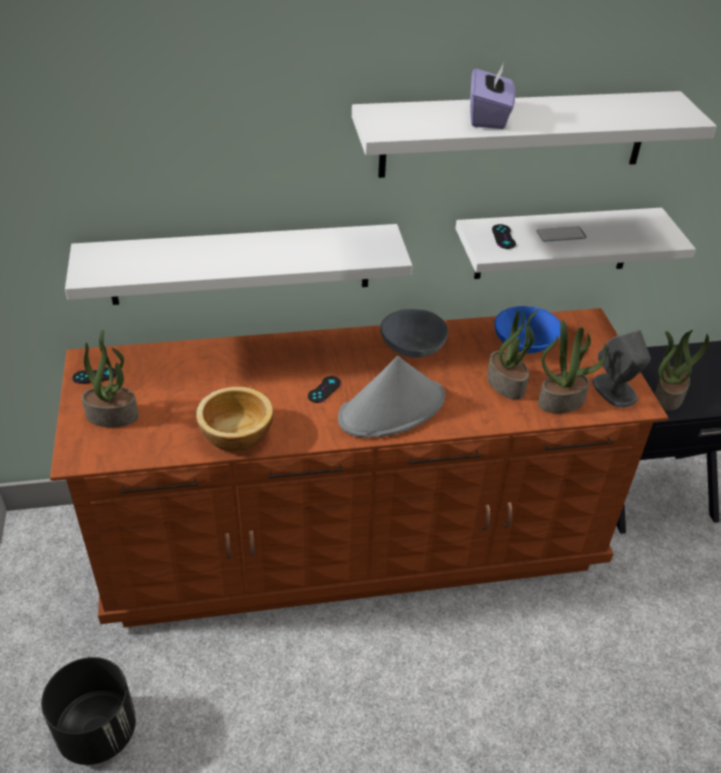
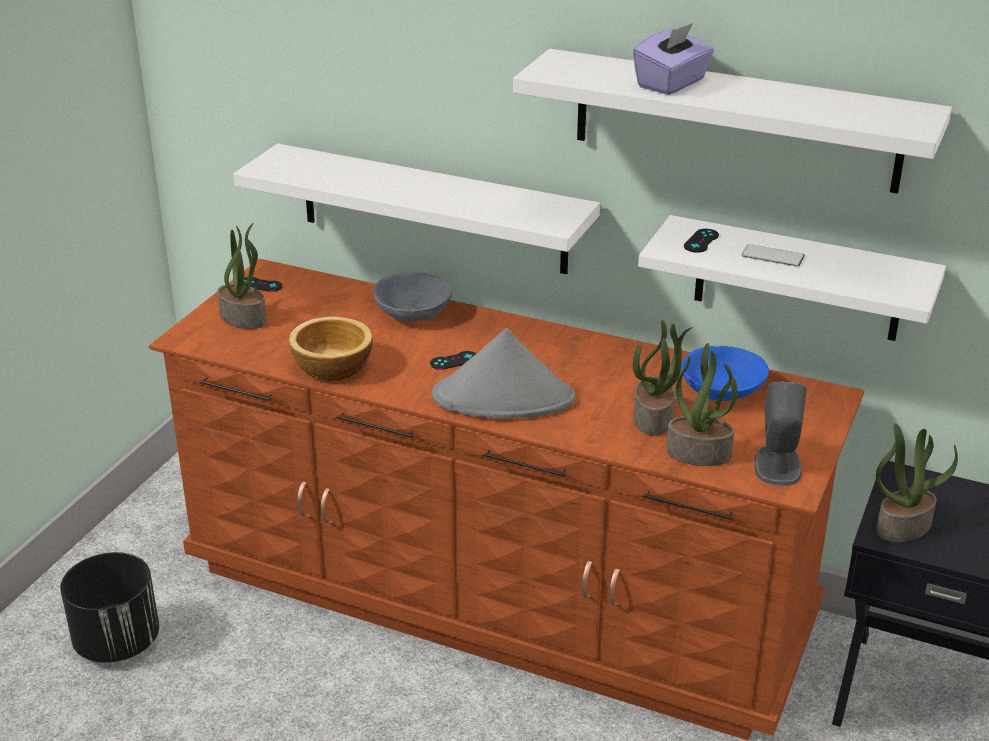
camera: 35 degrees right, 10 degrees down
(412, 345) = (589, 354): grey bowl -> grey bowl (414, 312)

